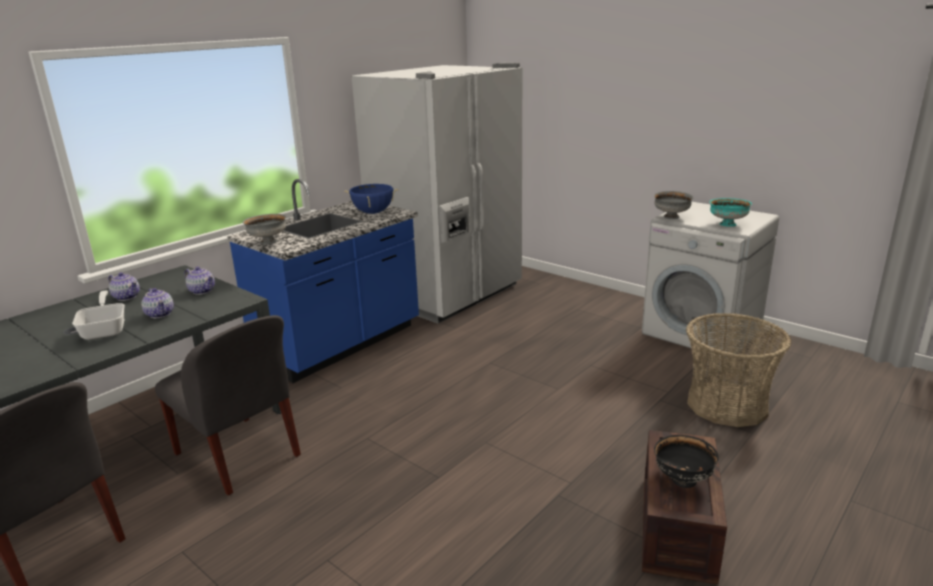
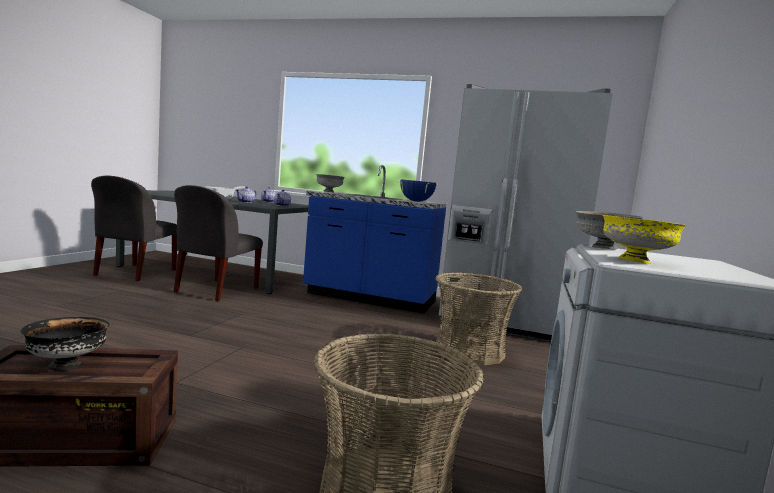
camera: 65 degrees right, 15 degrees down
(521, 328) = (469, 351): none -> basket
(727, 224) = (635, 260): turquoise bowl -> yellow bowl

